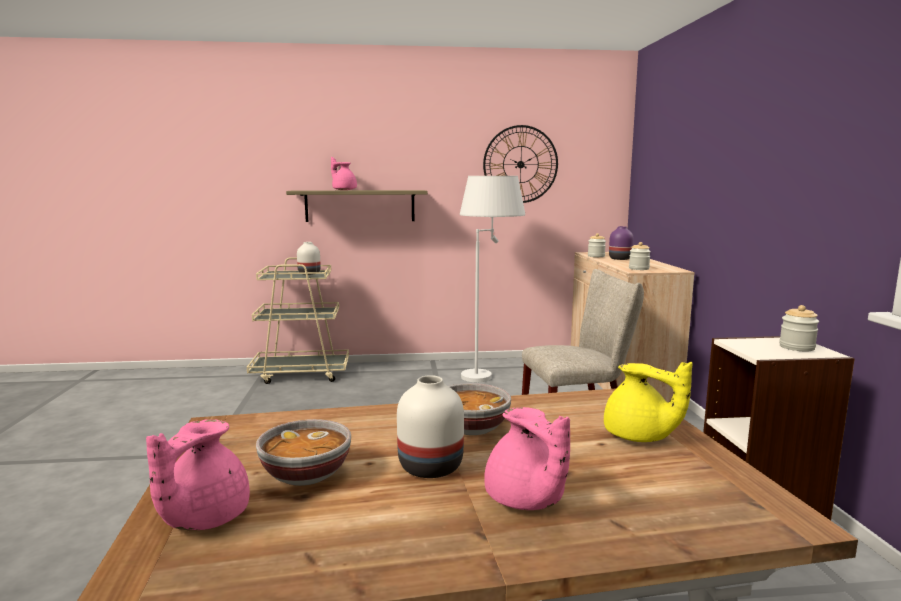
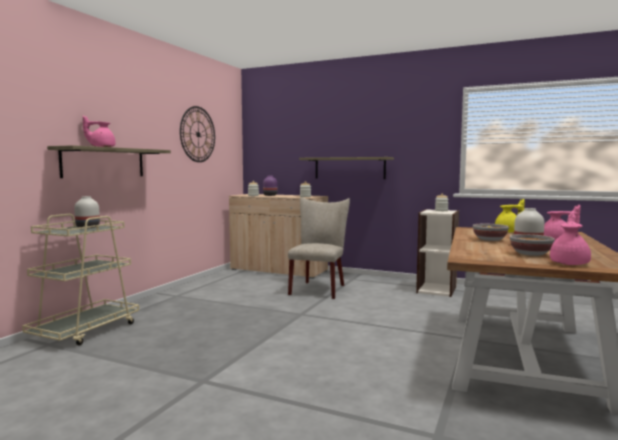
camera: 60 degrees left, 5 degrees down
(202, 518) = (570, 263): pink teapot -> pink teapot turned 105 degrees counterclockwise
(489, 374) = (215, 287): white floor lamp -> none
(725, 223) = (349, 168): none -> shelf

